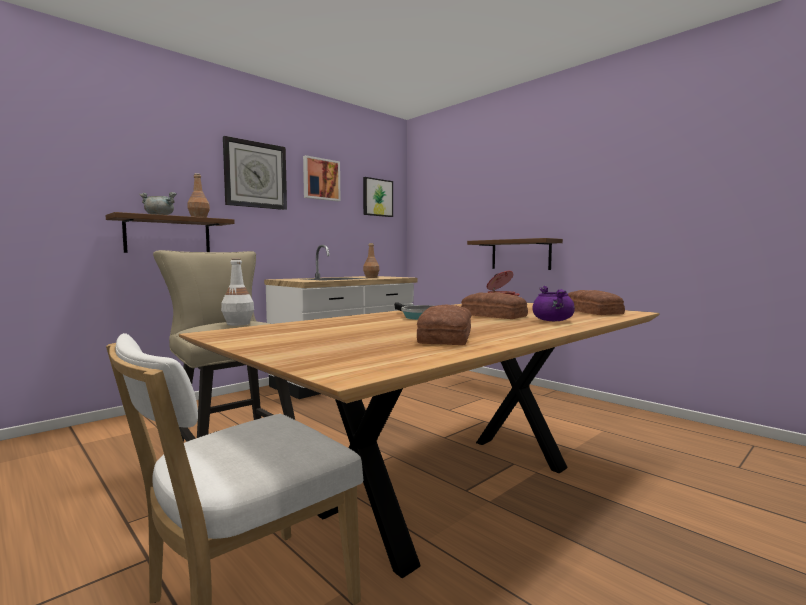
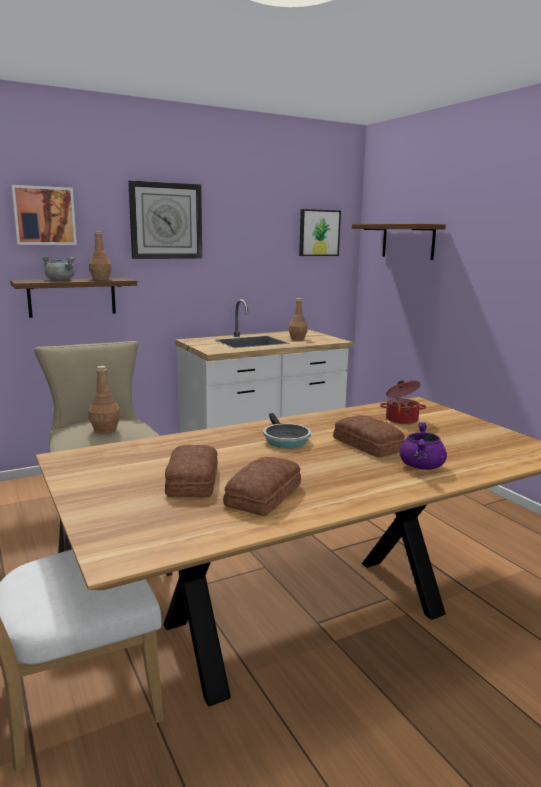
camera: 15 degrees right, 10 degrees up
(237, 324) = (105, 430): white bottle -> brown bottle
(320, 179) = (245, 217): picture -> picture (44, 216)
(520, 254) = (482, 325): brown shelf -> brown shelf (408, 241)
(591, 312) = (497, 446): bread -> bread (191, 481)

